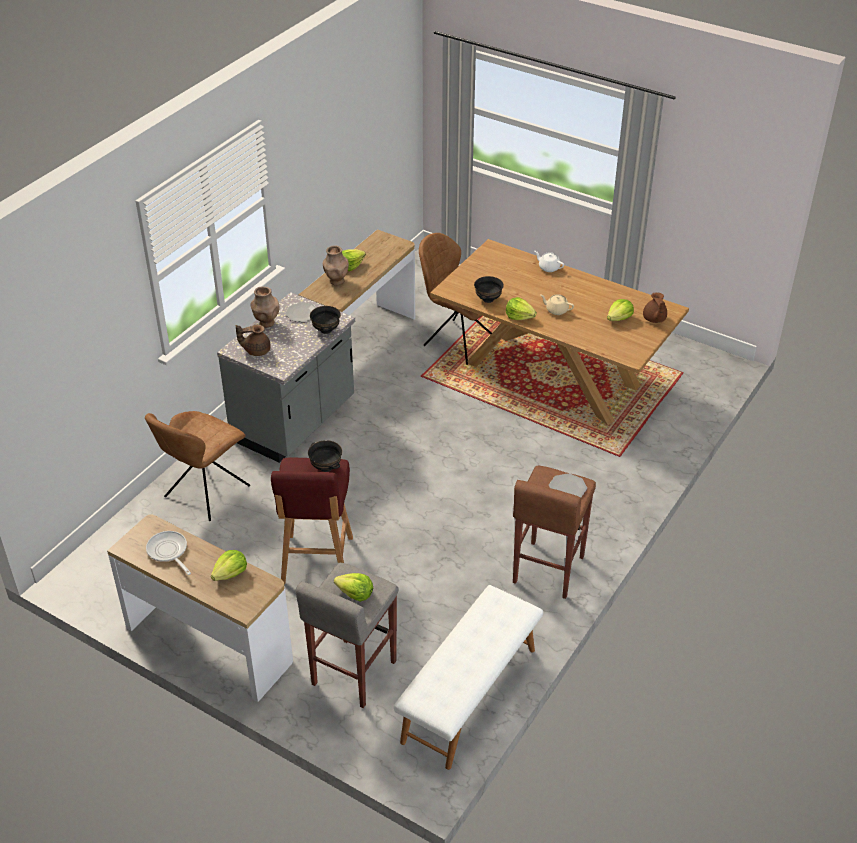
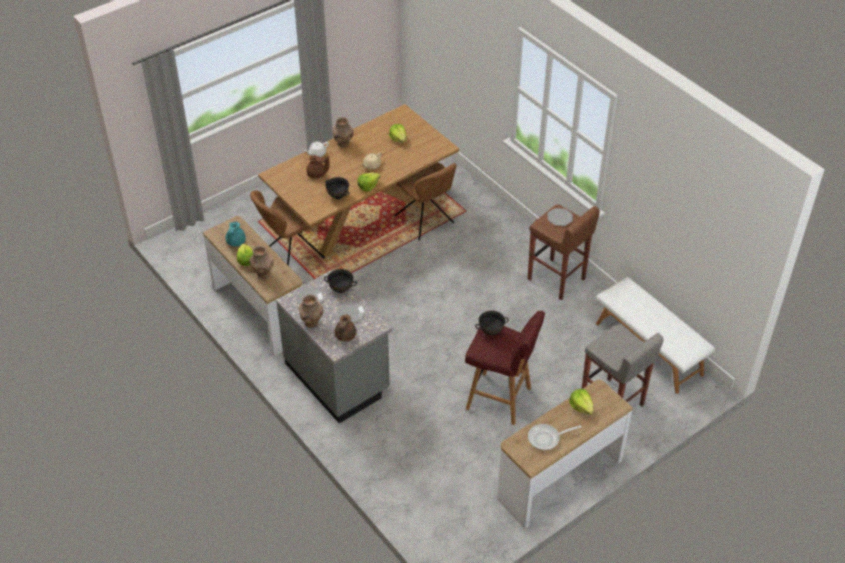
camera: 70 degrees left, 5 degrees up
(205, 493) = (395, 452): brown chair -> brown chair (425, 221)
(294, 346) = (351, 312): none -> plate
(355, 594) = (620, 346): lettuce -> none
(373, 252) = (235, 242): none -> turquoise teapot
(579, 281) = (343, 144): none -> brown vase
(654, 319) = (408, 123): brown teapot -> brown teapot (317, 174)

